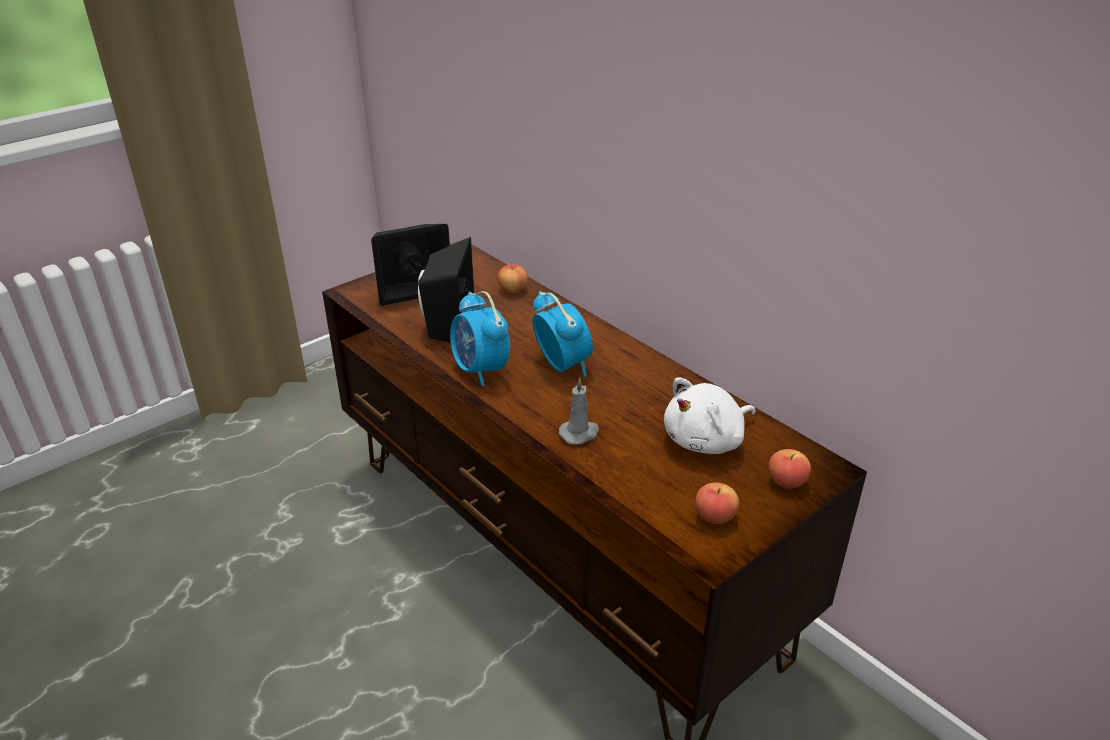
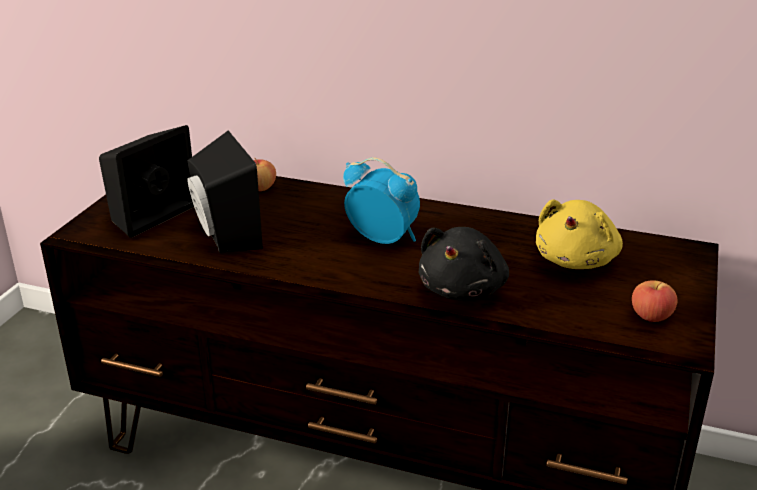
camera: 30 degrees left, 5 degrees down
(480, 370) = (306, 266): alarm clock -> none
(580, 433) = (464, 289): grey candle -> black plush toy
(706, 440) = (577, 260): white plush toy -> yellow plush toy
(786, 482) = (673, 270): apple -> none

